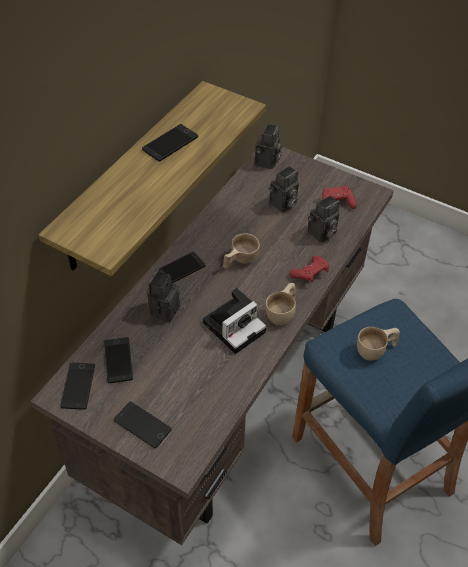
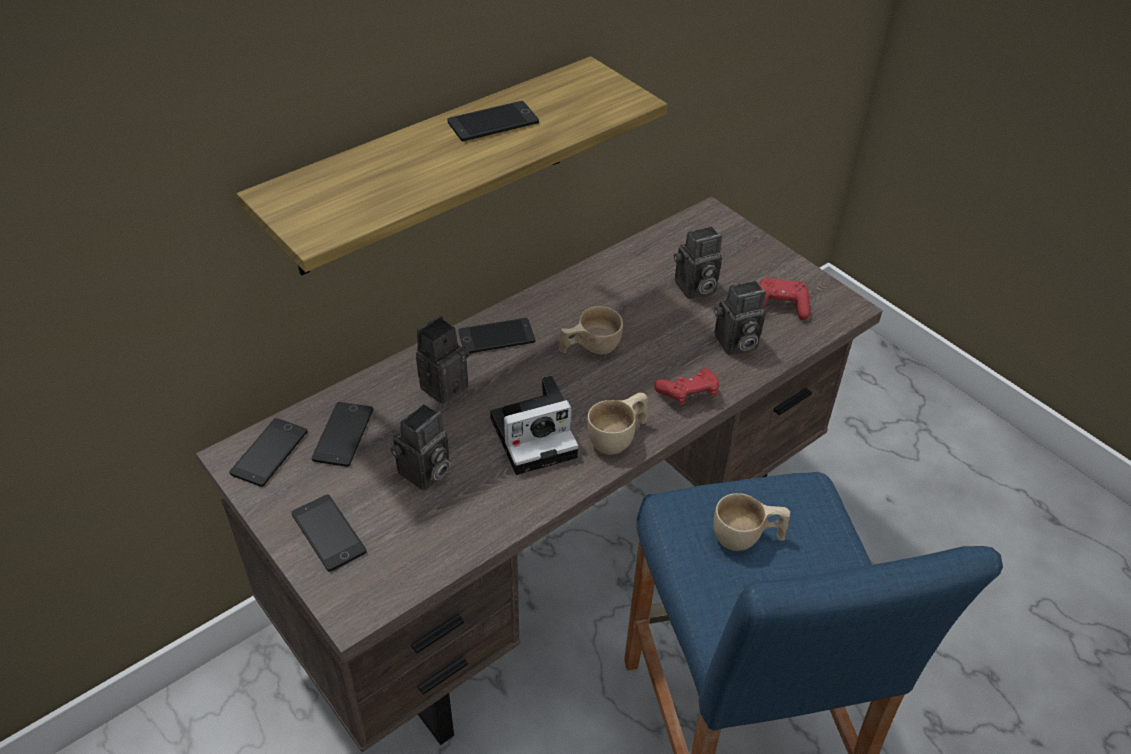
camera: 20 degrees right, 5 degrees down
(267, 162) = (699, 227): camera -> camera (424, 474)

